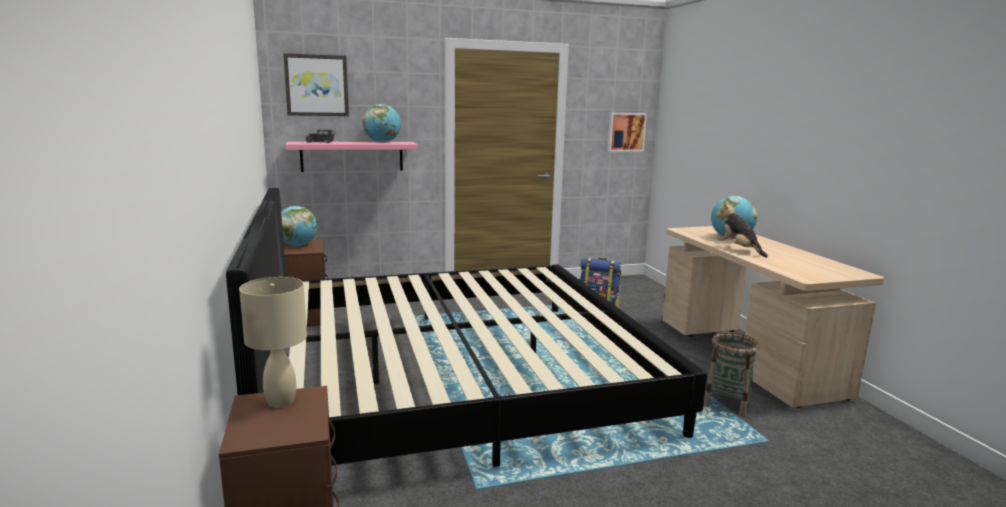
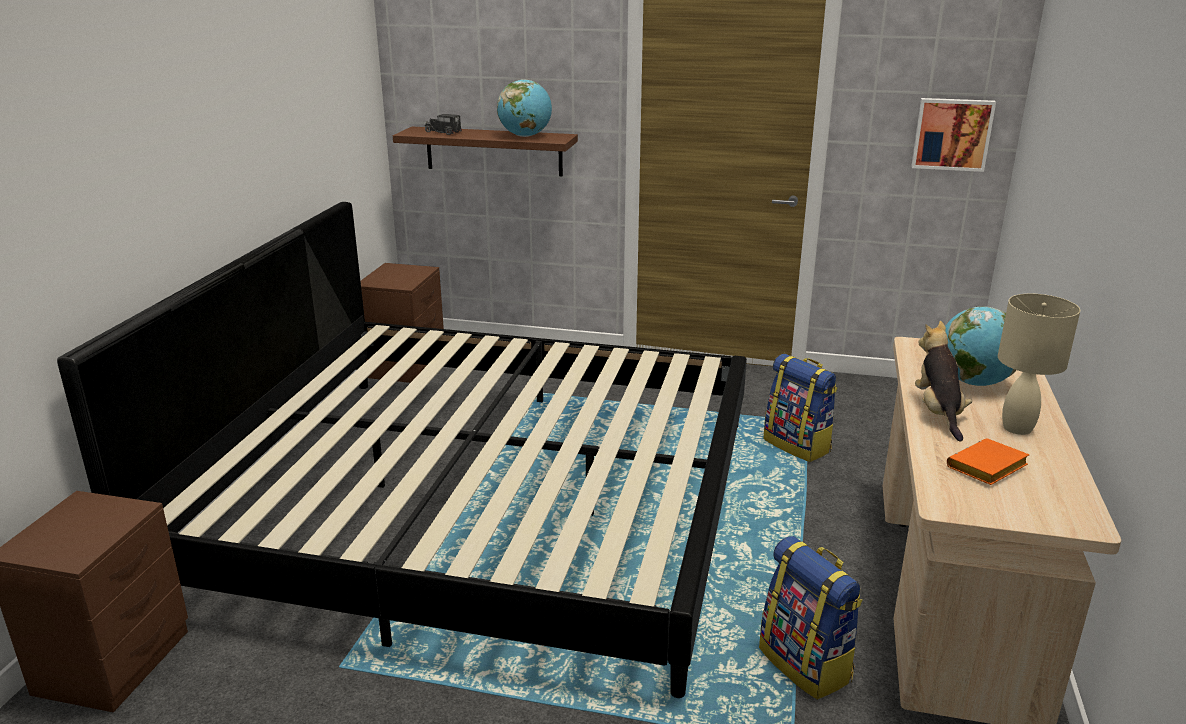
camera: 30 degrees right, 10 degrees up
(282, 401) = (100, 512): beige table lamp -> beige table lamp (1018, 428)
(297, 245) = (397, 273): globe -> none
(316, 85) = (446, 49): picture -> none
(352, 156) = (493, 151): pink shelf -> brown shelf
(727, 404) = (806, 664): basket -> backpack
(795, 264) = (987, 469): none -> orange book

